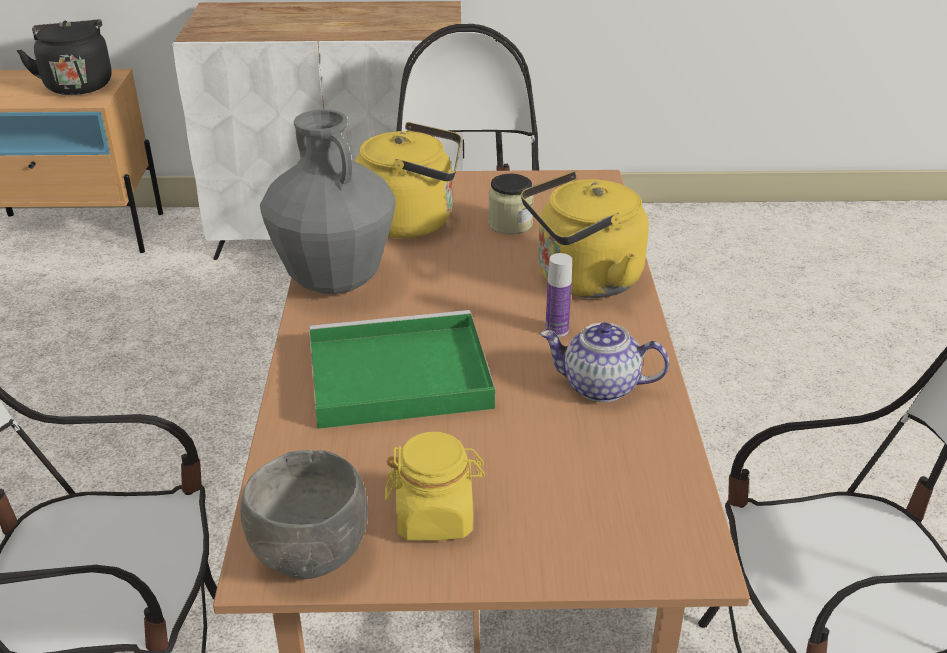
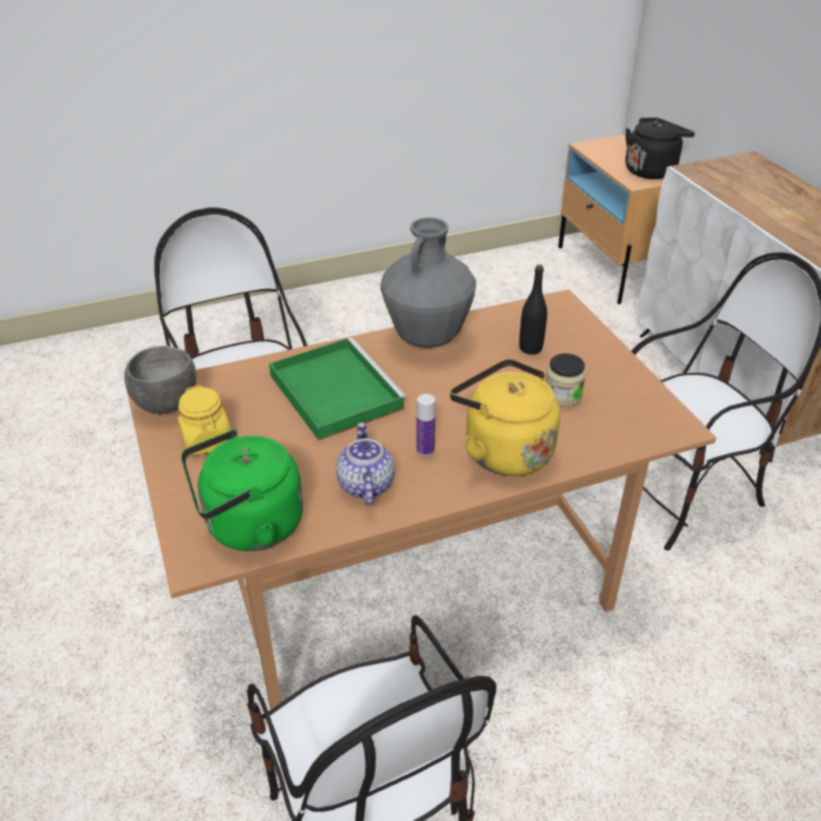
camera: 70 degrees right, 5 degrees up
(412, 221) = (530, 348): yellow kettle -> black bottle
(642, 499) = (248, 526): none -> green kettle

